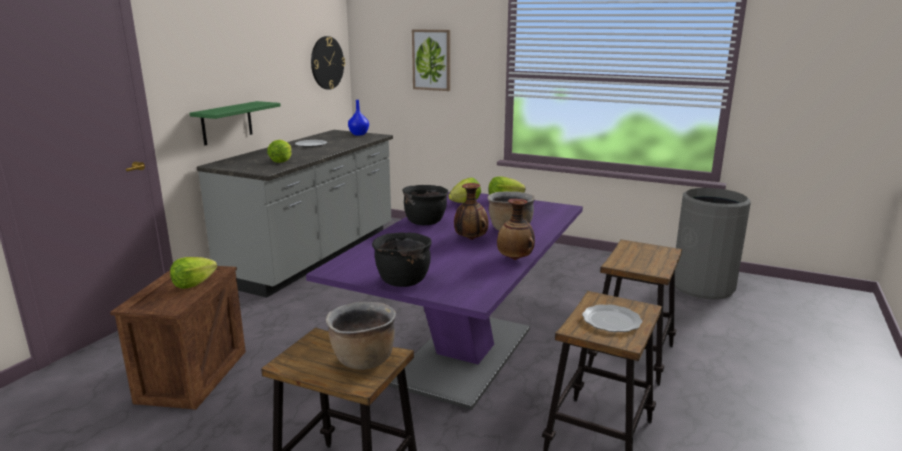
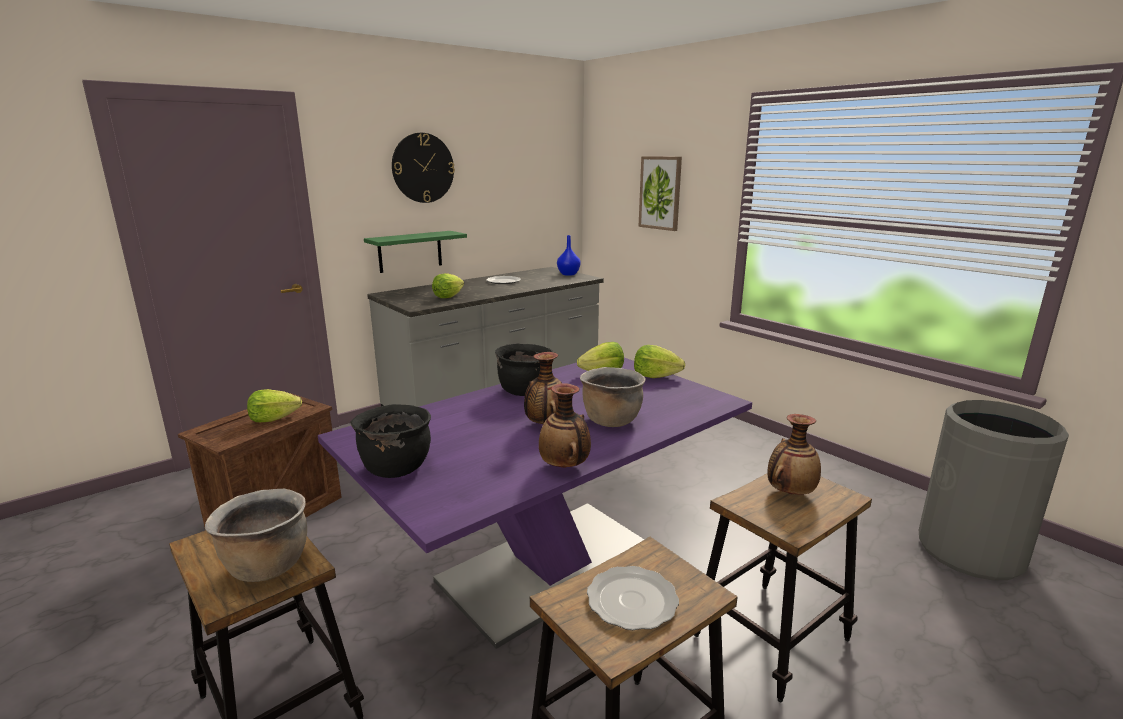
camera: 25 degrees right, 0 degrees up
(327, 63) = (549, 193): wall clock -> wall clock (423, 168)
(638, 254) = (790, 492): none -> vase

